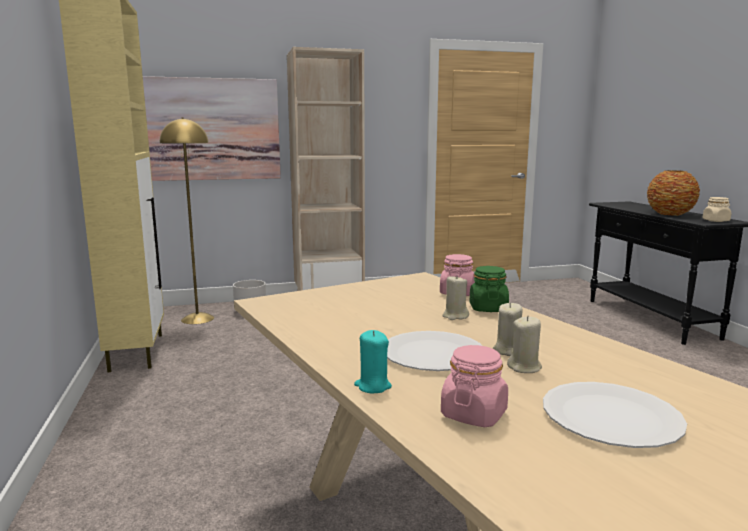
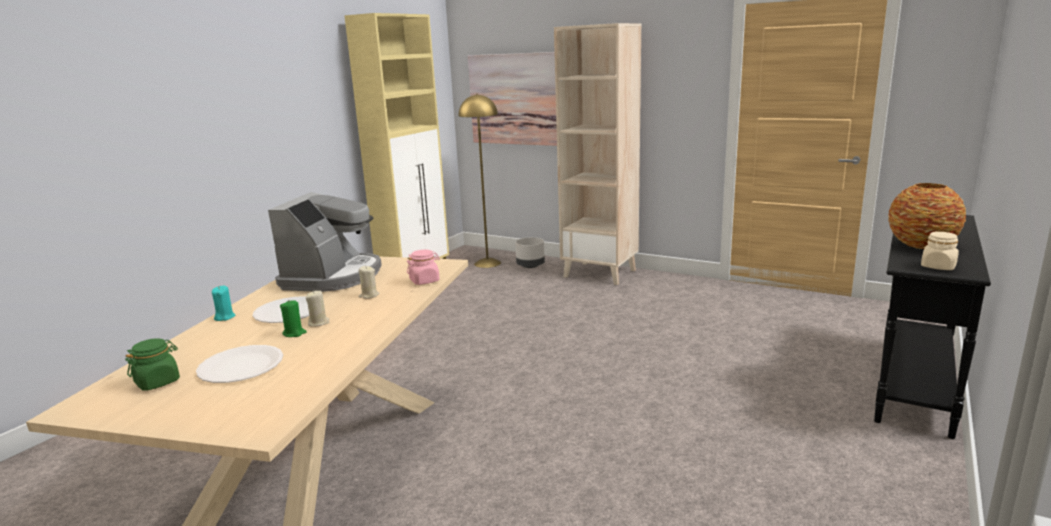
camera: 45 degrees right, 5 degrees up
(344, 313) = (333, 276): none -> coffee machine
(474, 414) = (212, 342): pink jar -> none
(488, 308) = (401, 296): green jar -> green jar (158, 382)
(524, 367) = (294, 333): beige candle -> green candle

